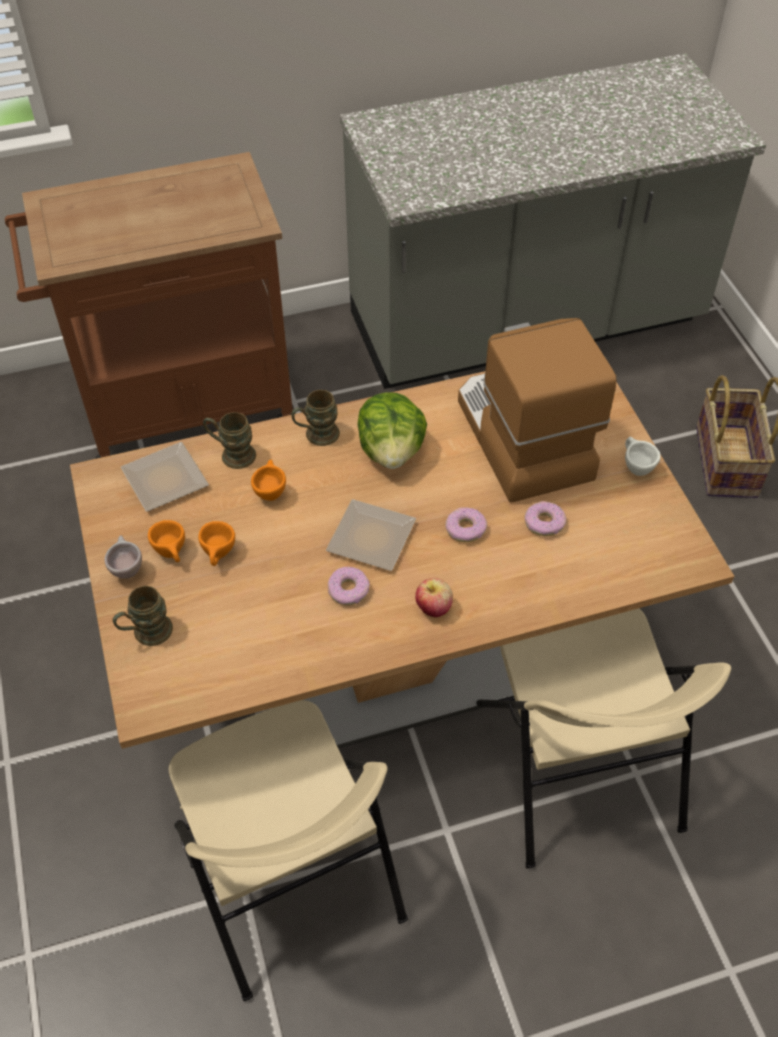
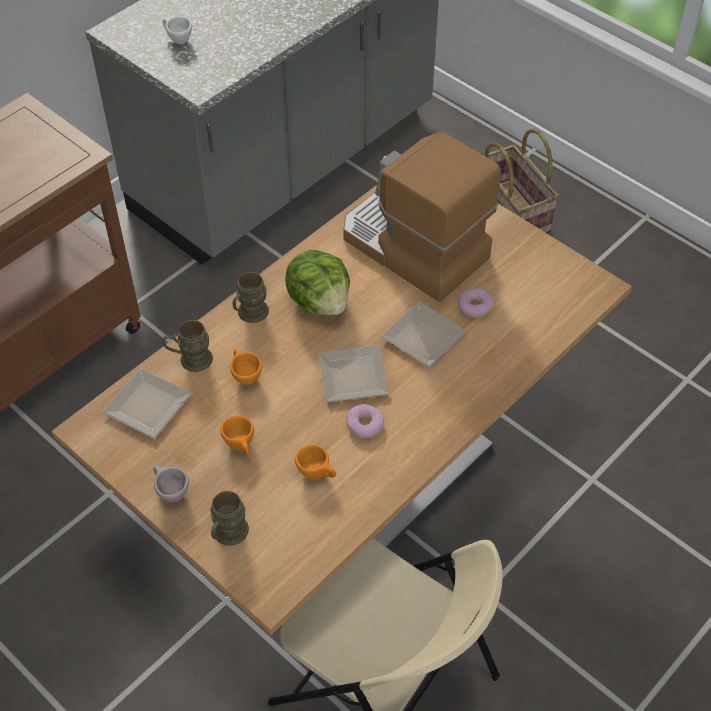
camera: 30 degrees left, 0 degrees up
(172, 554) = (201, 463): orange cup -> orange cup (317, 474)
(433, 608) = (439, 408): apple -> none
(465, 529) = (420, 337): donut -> plate
(575, 765) = (546, 495): beige chair -> none
(635, 467) = (511, 236): white cup -> white cup (177, 40)

